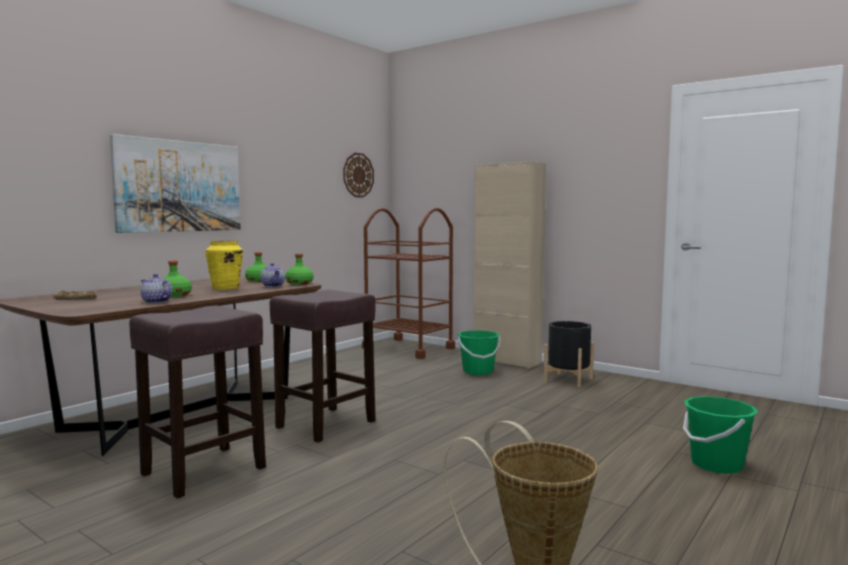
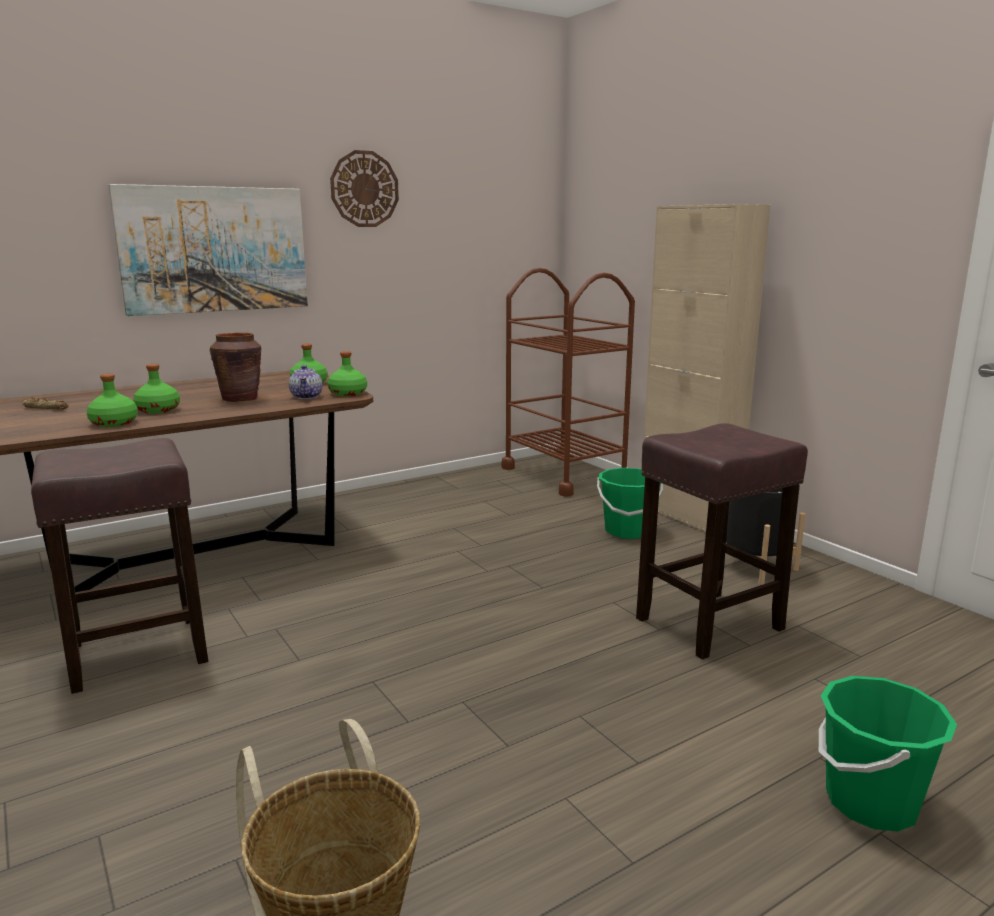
camera: 20 degrees right, 10 degrees up
(156, 302) = (113, 423): teapot -> green bottle
(225, 289) = (240, 399): yellow vase -> brown vase
(325, 425) = (339, 600): brown stool -> brown stool (707, 624)
(358, 175) = (505, 218): wall clock -> wall clock (364, 189)

